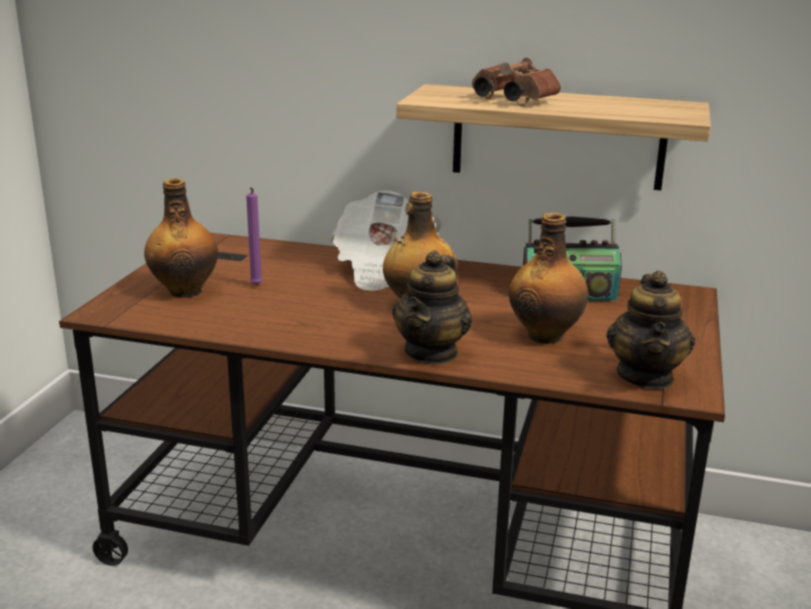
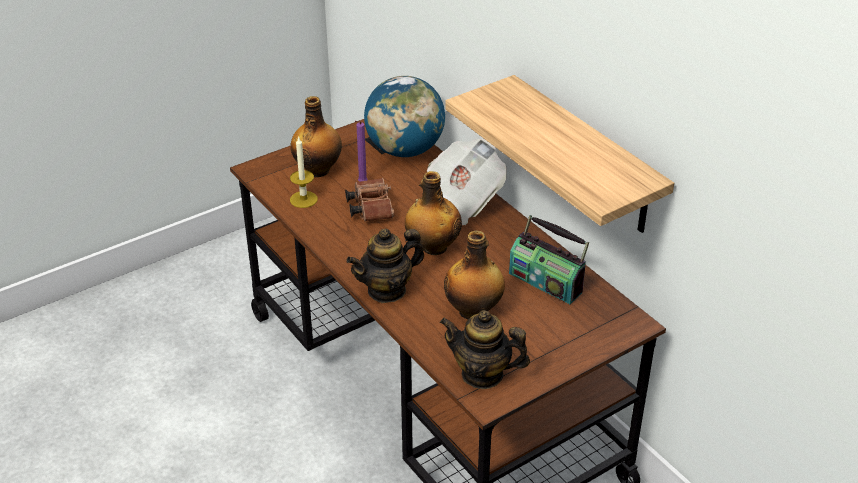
camera: 40 degrees right, 15 degrees up
(206, 317) = (303, 199): none -> candle
(263, 251) = (405, 150): none -> globe
(510, 100) = (526, 124): brown binoculars -> brown binoculars (370, 208)
(646, 376) = (482, 374): teapot -> teapot turned 60 degrees clockwise

